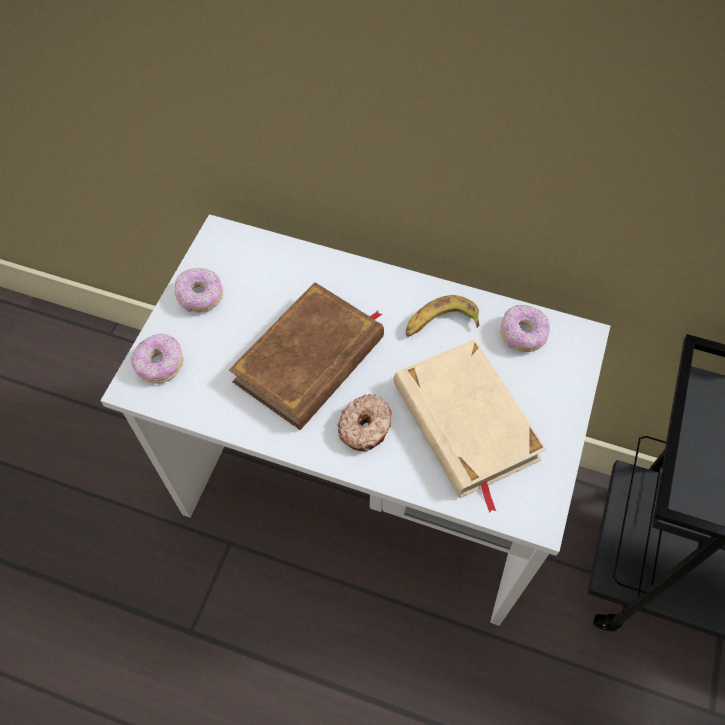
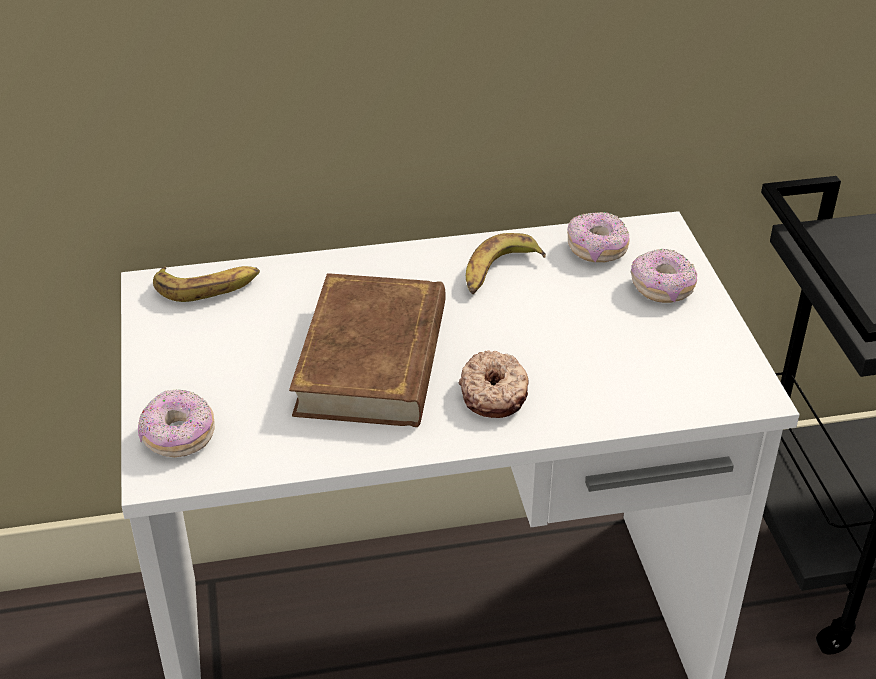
camera: 30 degrees left, 20 degrees down
(200, 297) = (178, 352): donut -> donut (662, 288)
(250, 250) = (208, 287): none -> banana
(464, 423) = (602, 346): beige book -> none

